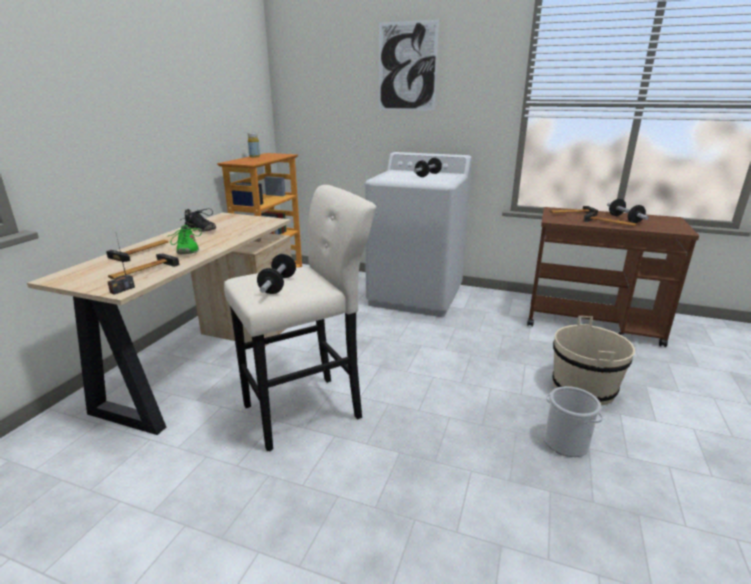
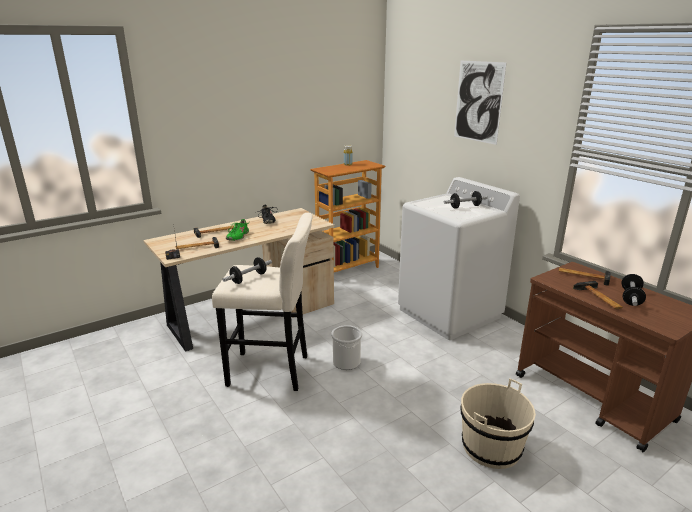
camera: 35 degrees right, 0 degrees up
(565, 443) = (414, 476): bucket -> bucket (346, 362)

